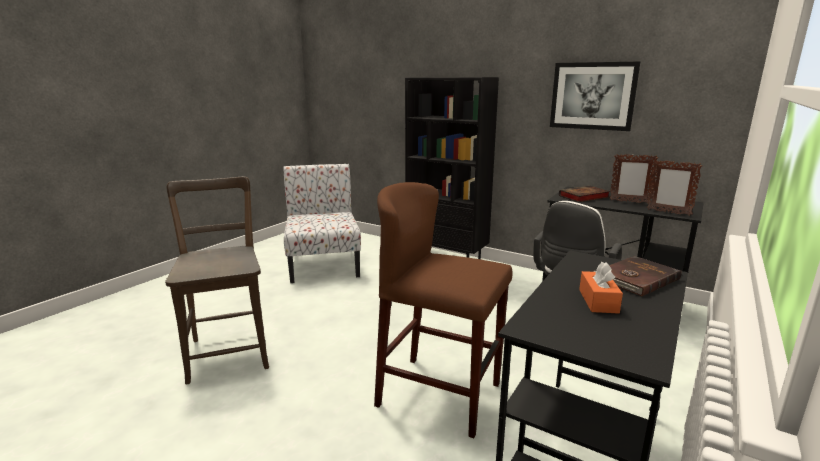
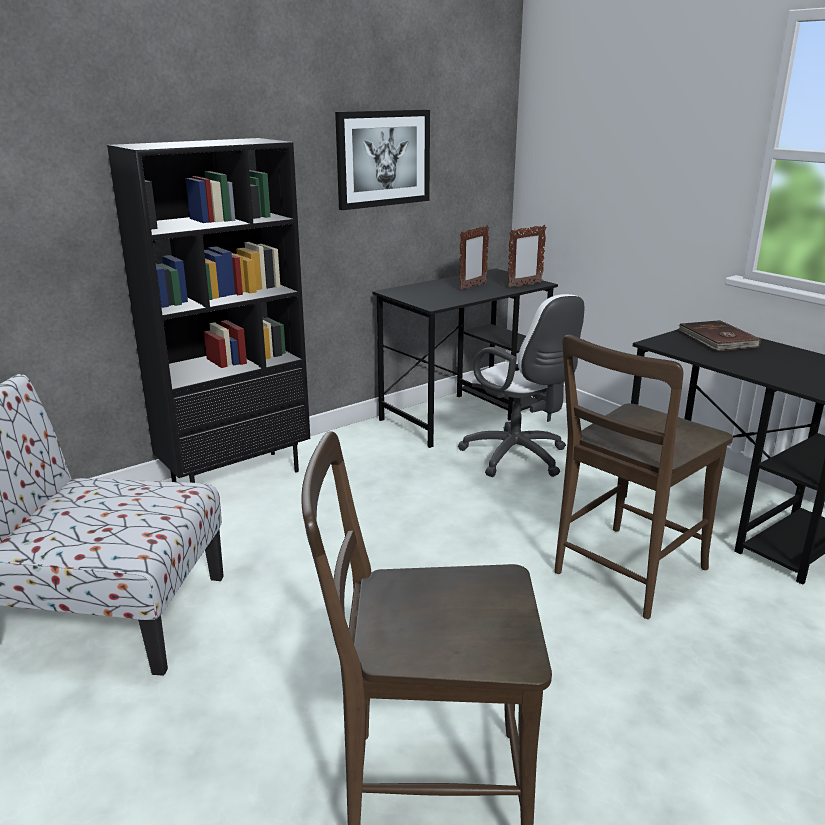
camera: 70 degrees left, 5 degrees up
(439, 395) = (625, 574): brown stool -> brown chair
(583, 197) = (435, 296): book -> none
(598, 301) = (771, 362): orange tissue box -> none

